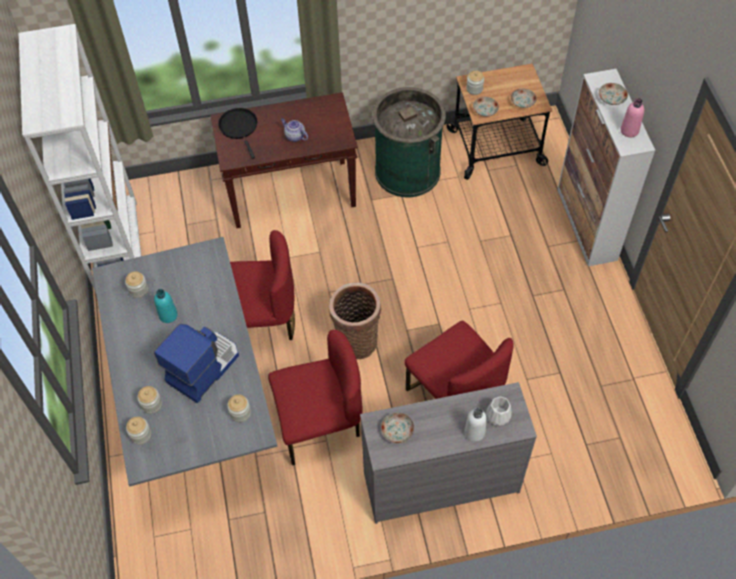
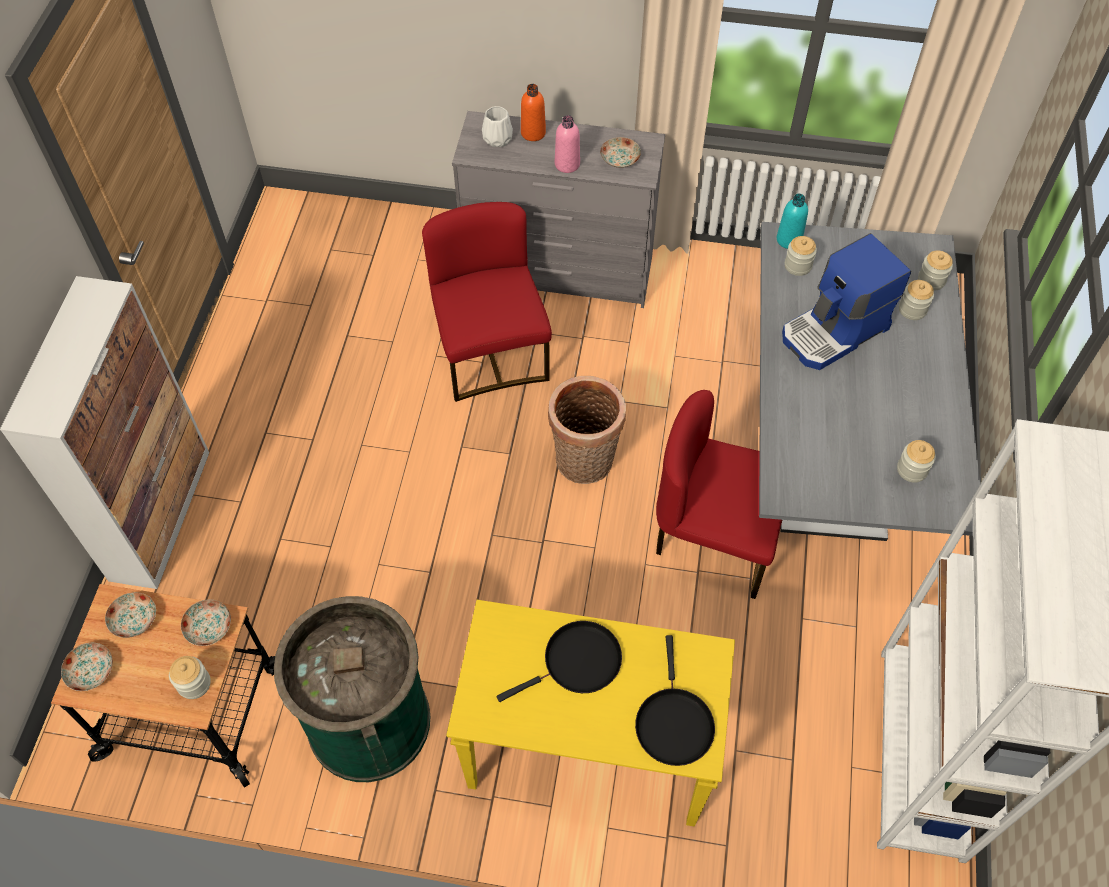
camera: 160 degrees left, 0 degrees up
(168, 315) = (871, 417): turquoise bottle -> turquoise bottle (789, 240)
(292, 193) = (586, 753): brown console table -> yellow console table
(294, 136) = (577, 663): teapot -> black frying pan
(319, 424) = (676, 376): red chair -> none
(474, 432) = (533, 133): white bottle -> orange bottle
(611, 98) = (59, 377): plate -> plate (91, 671)
(629, 130) = (83, 315): pink bottle -> pink bottle (567, 164)

